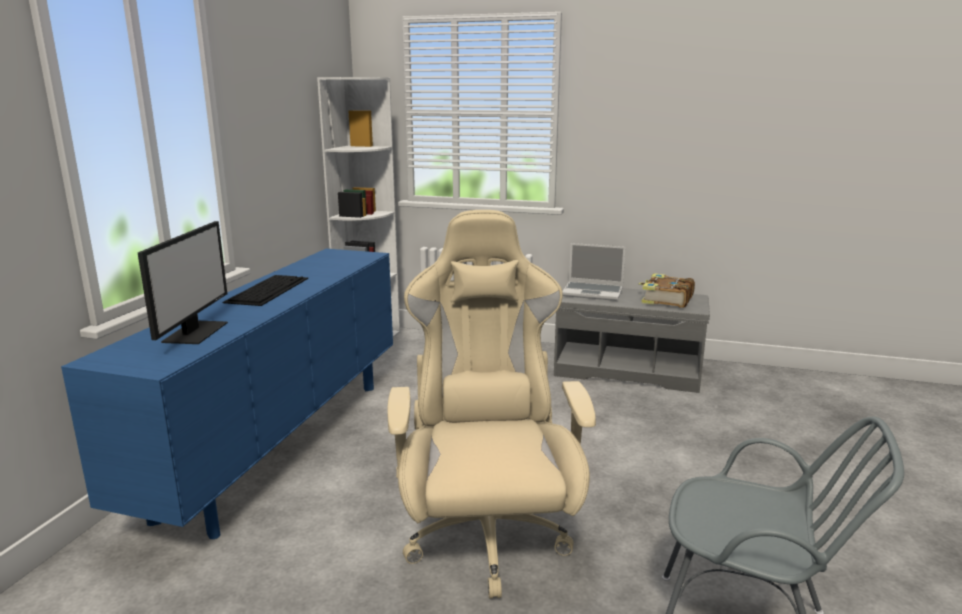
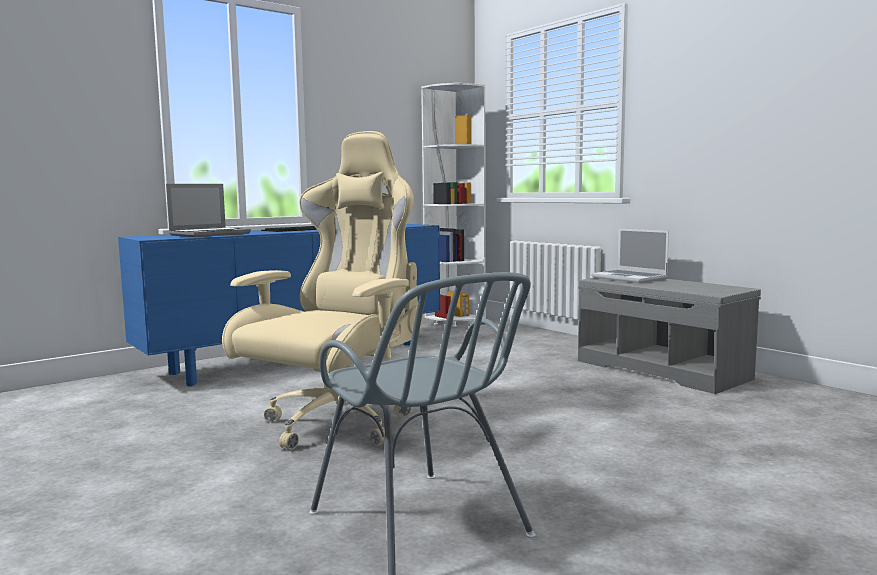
camera: 35 degrees right, 10 degrees down
(194, 332) = (210, 234): monitor -> laptop
(666, 299) = (697, 286): book -> none

